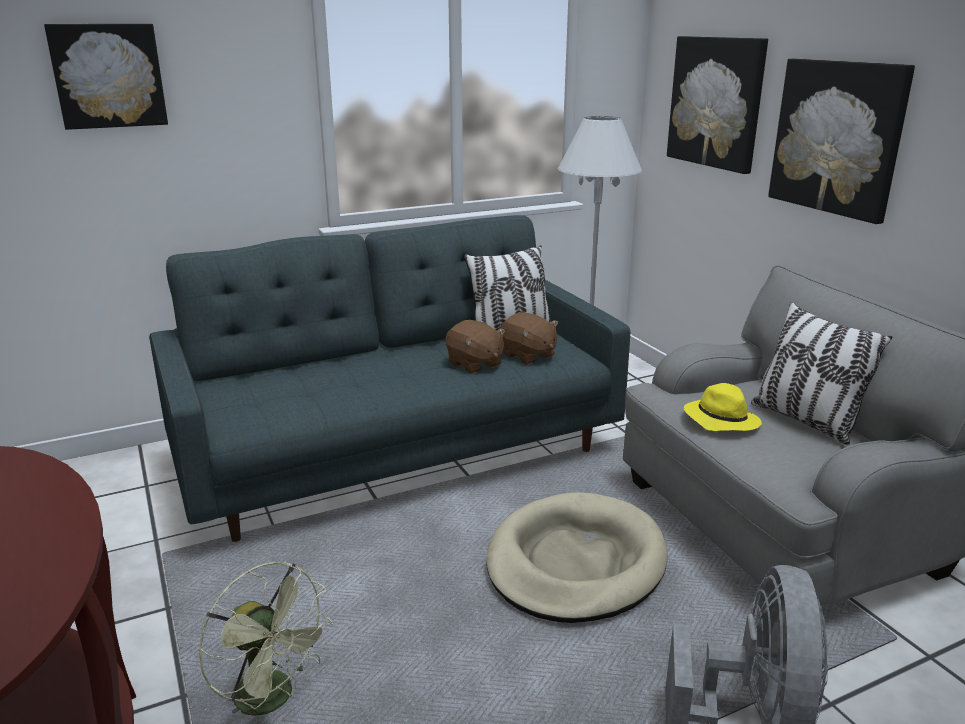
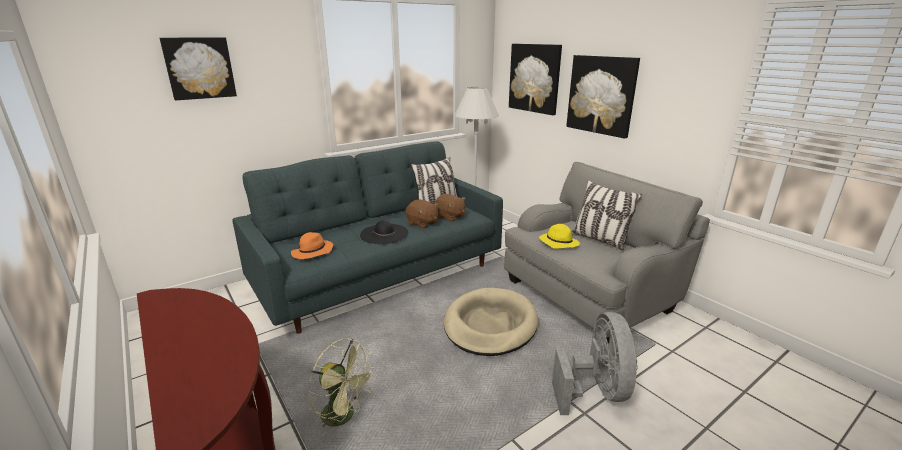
camera: 10 degrees left, 0 degrees up
(268, 402) = (312, 252): none -> orange hat
(401, 378) = (384, 234): none -> black hat

